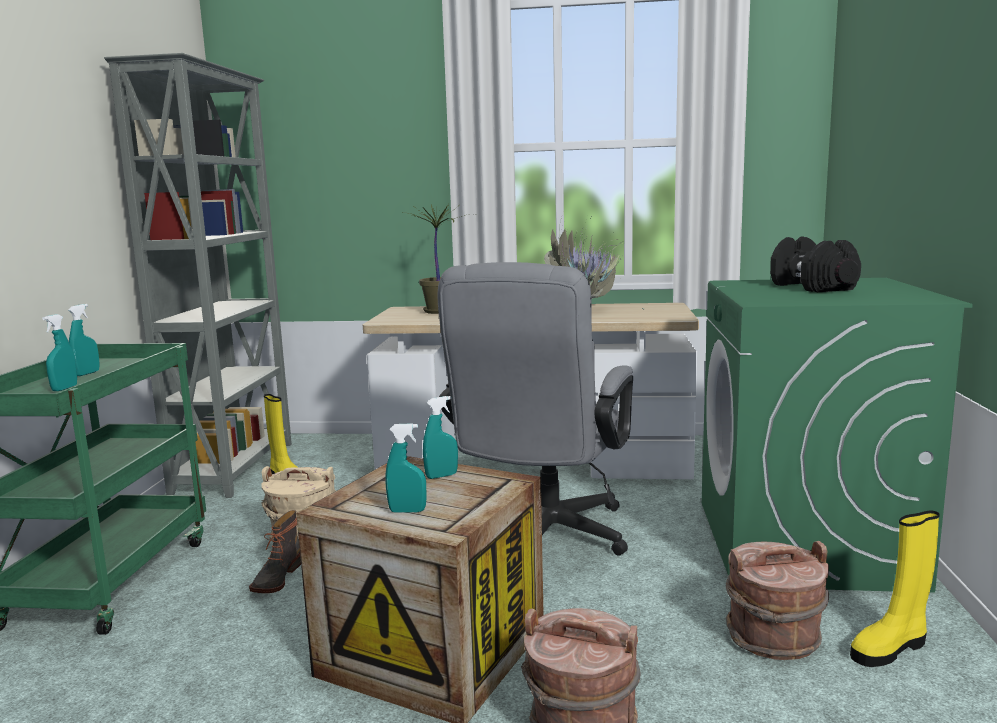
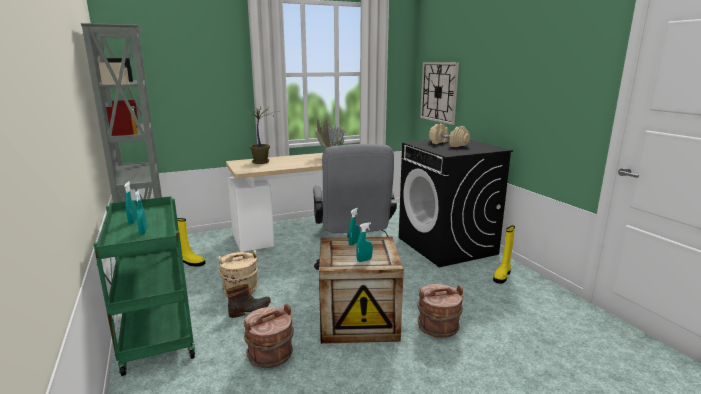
camera: 30 degrees left, 5 degrees up
(276, 578) = (250, 310): boot -> boot turned 105 degrees counterclockwise
(773, 639) = (468, 282): brown bucket -> brown bucket (270, 355)
(805, 544) = (447, 246): green washing machine -> black washing machine
(811, 287) = (448, 144): black dumbbell -> beige dumbbell
(858, 172) = (439, 92): none -> wall clock

